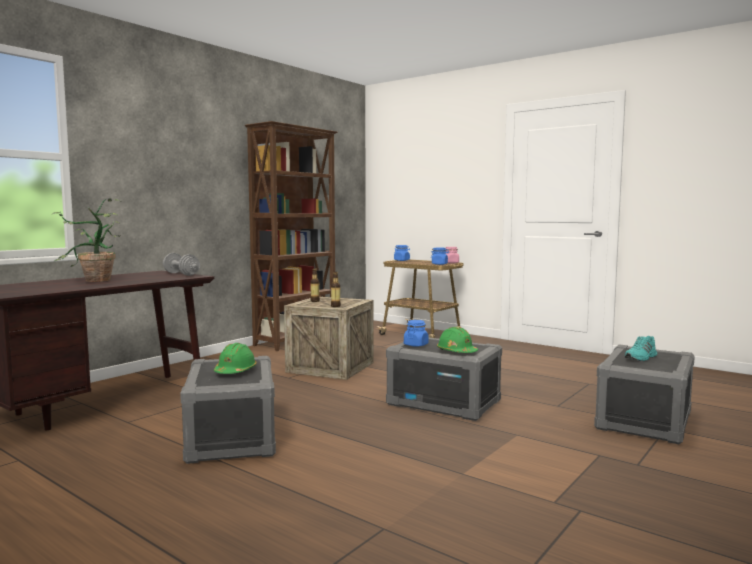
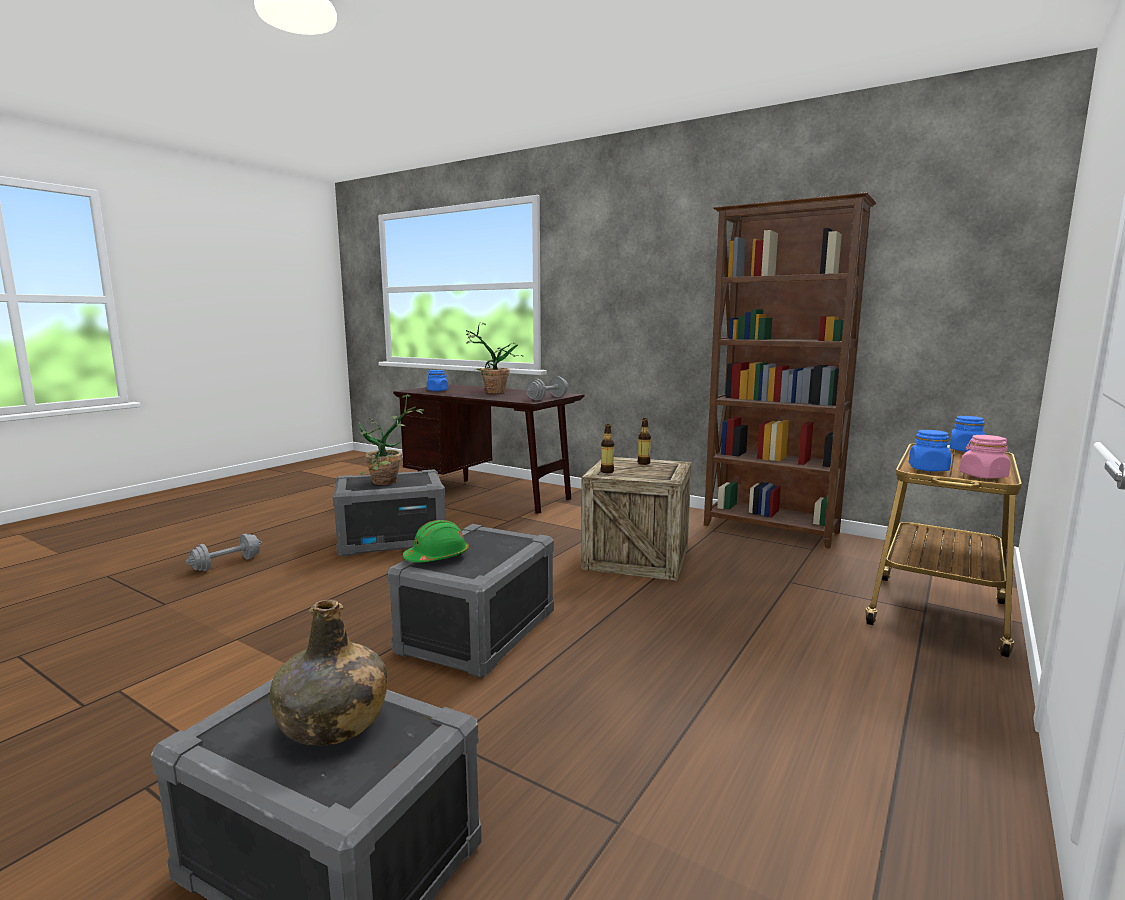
camera: 85 degrees right, 5 degrees up
(235, 371) = (389, 483): green hard hat -> potted plant
(262, 518) = (226, 564): none -> grey dumbbell
(416, 345) = (487, 536): blue jar -> blue jar (437, 390)
(641, 357) = (332, 723): turquoise shoe -> green bottle

